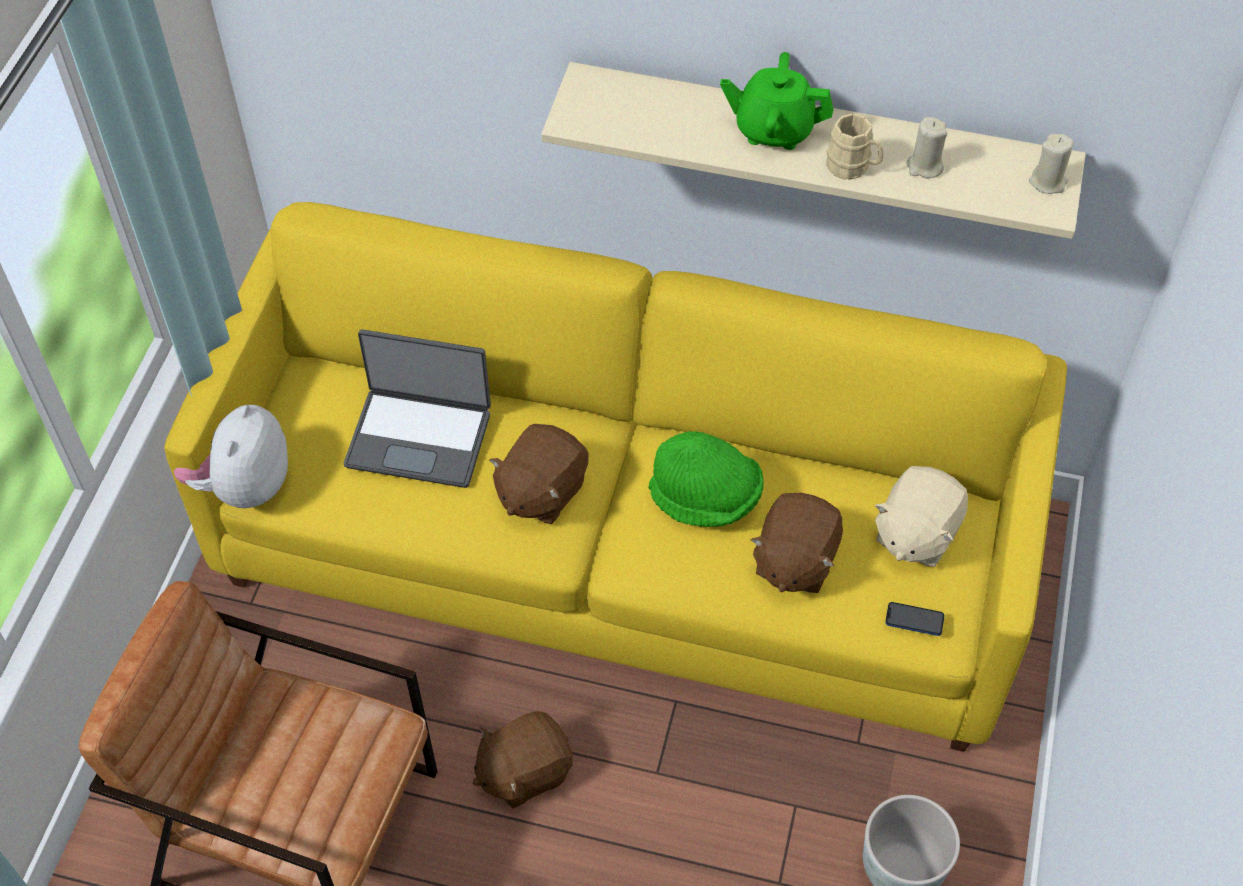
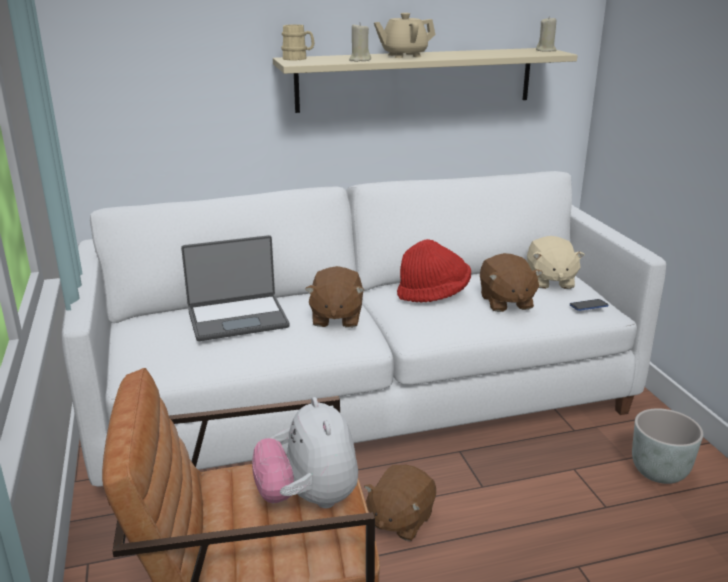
camera: 30 degrees left, 30 degrees down
(242, 484) = (120, 379): plush toy -> plush toy (308, 498)
(624, 547) = (365, 400): yellow sofa -> white sofa
(705, 498) = (433, 294): green hat -> red hat
(773, 129) = (403, 55): green teapot -> beige teapot
(853, 167) = (456, 56): beige mug -> beige mug (298, 58)
(924, 166) = (488, 53): beige candle -> beige candle (359, 60)

